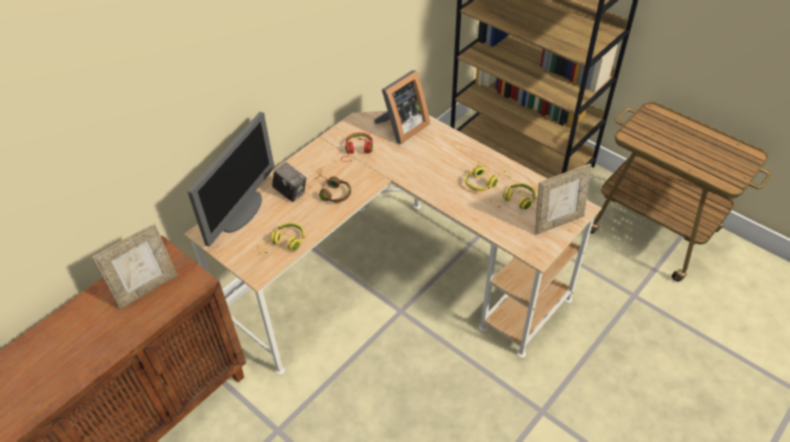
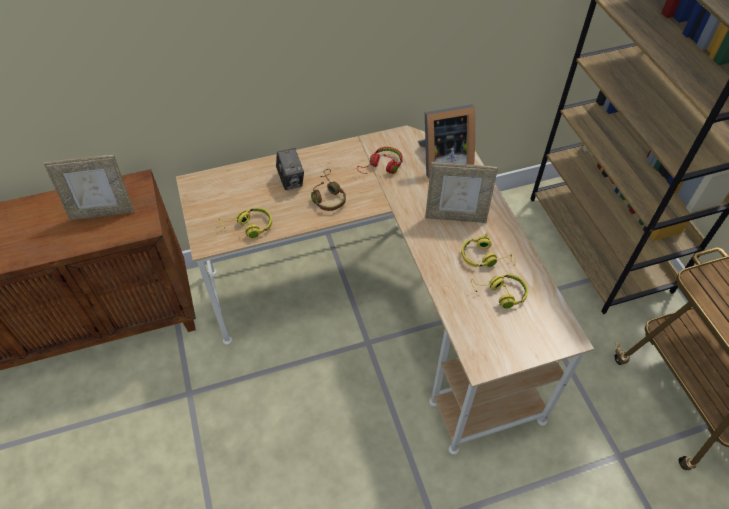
camera: 30 degrees right, 5 degrees up
(242, 211) = (237, 179): monitor -> none
(557, 222) = (530, 339): picture frame -> picture frame (455, 216)

